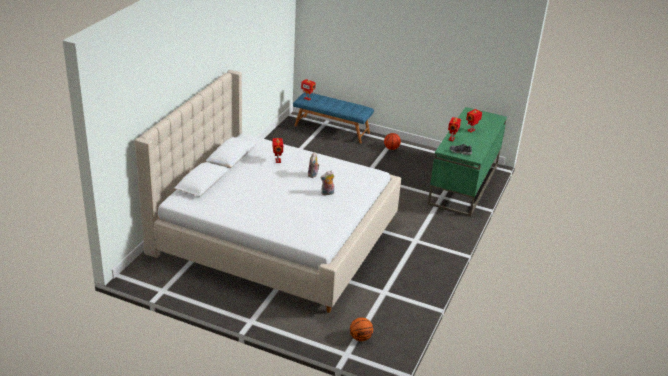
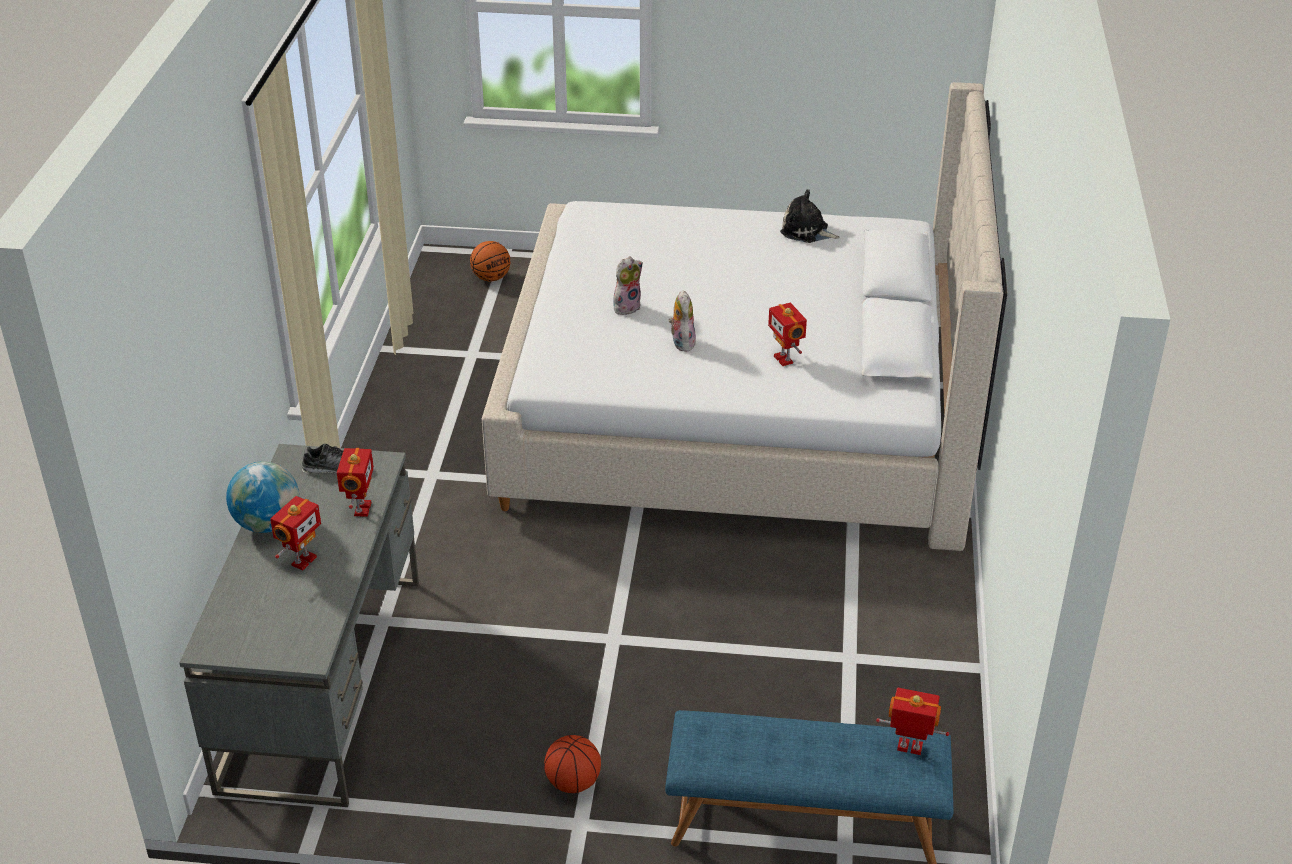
camera: 165 degrees right, 5 degrees up
(222, 210) = (807, 231): none -> plush toy
(463, 185) = (323, 681): green desk -> grey desk
(483, 141) = (268, 524): none -> globe

